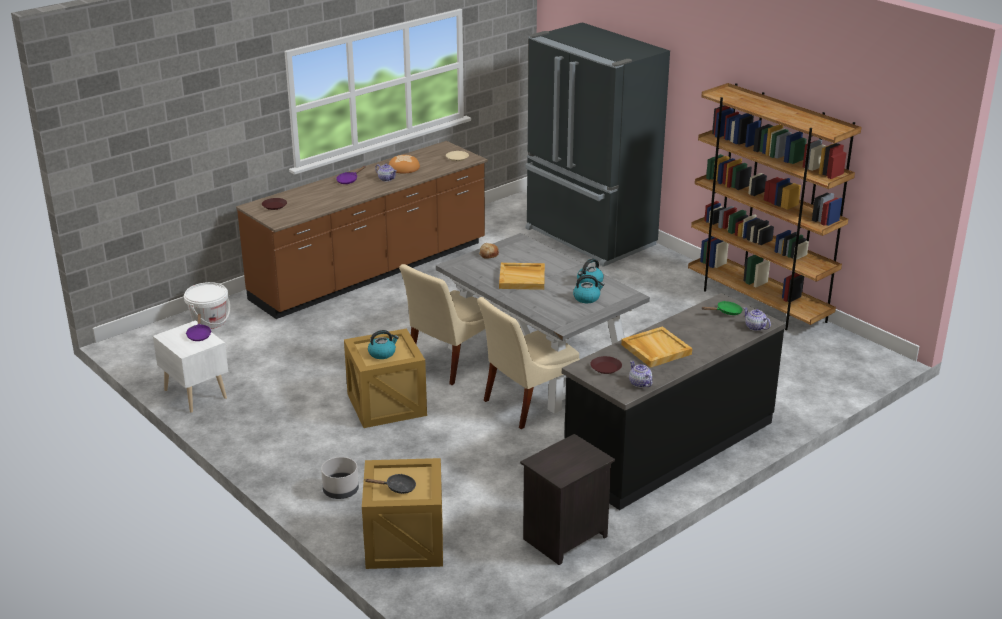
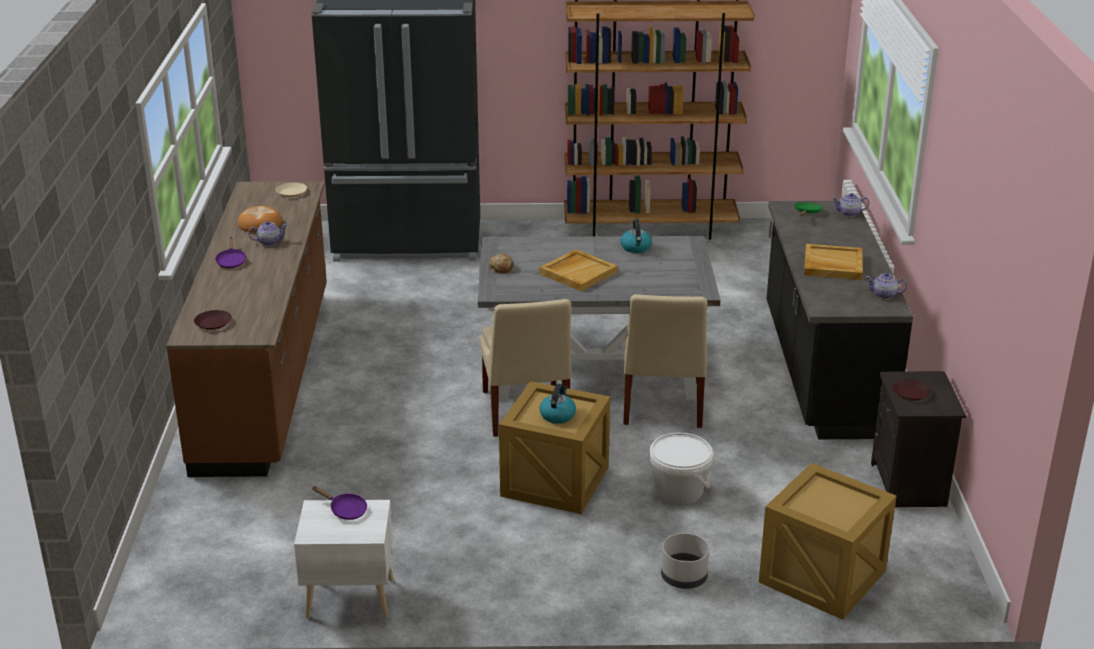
camera: 50 degrees left, 0 degrees up
(209, 321) = (194, 523): white bucket -> white bucket (679, 490)
(397, 488) = (834, 509): black frying pan -> none
(587, 298) = (665, 261): kettle -> none
(605, 368) = (837, 298): brown plate -> brown plate (911, 393)

